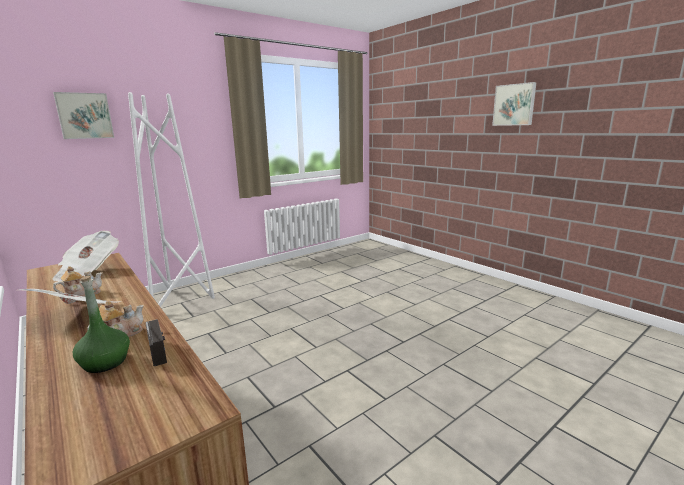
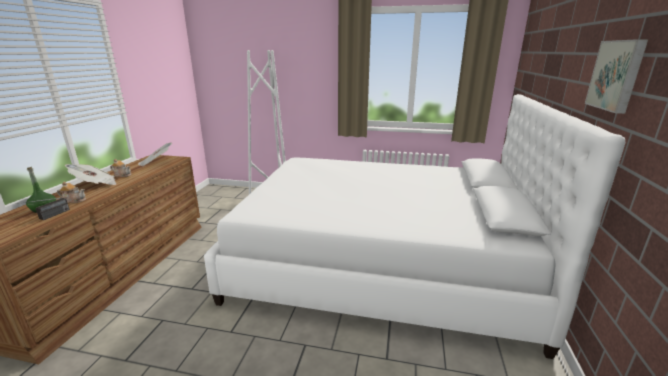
camera: 50 degrees right, 5 degrees up
(84, 116) = (244, 63): picture -> none
(379, 297) = (379, 263): none -> white bed

